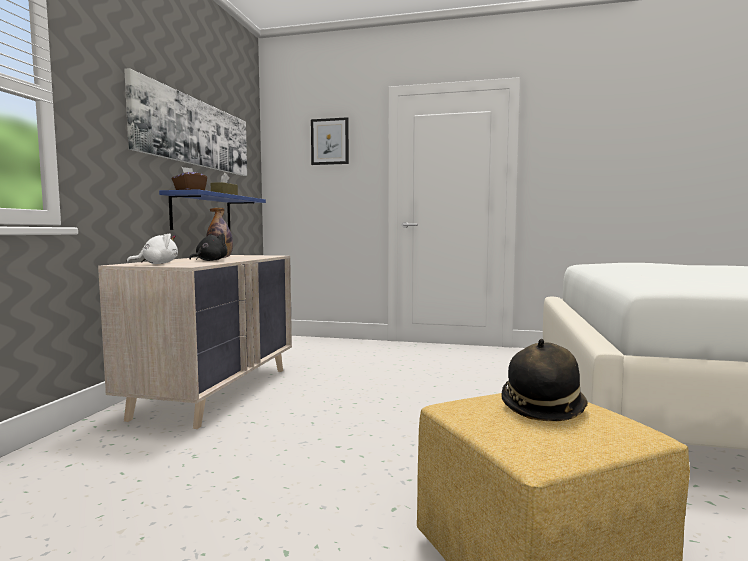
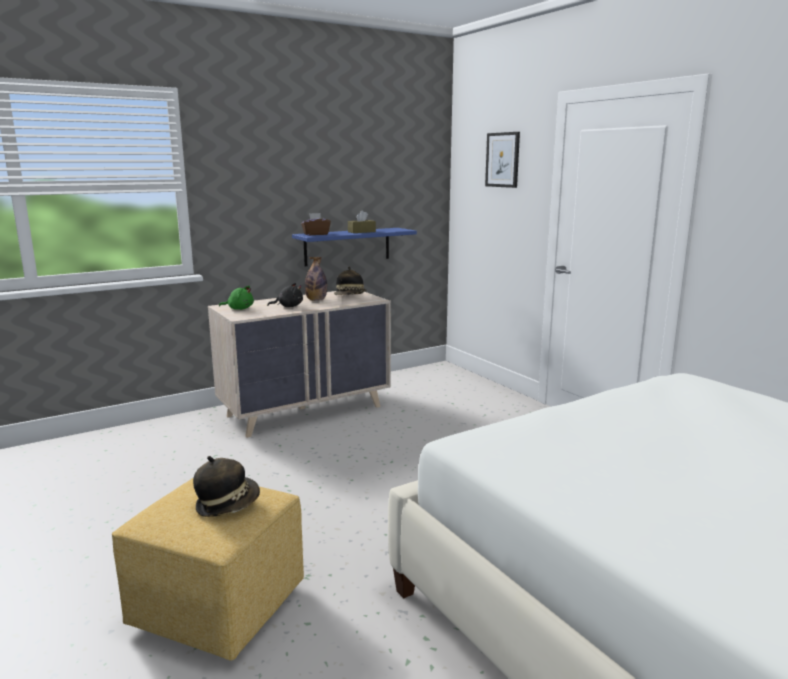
camera: 45 degrees right, 10 degrees up
(157, 264) = (239, 309): white plush toy -> green plush toy
(195, 133) = (340, 173): picture -> none
(245, 256) = (350, 297): none -> hat

